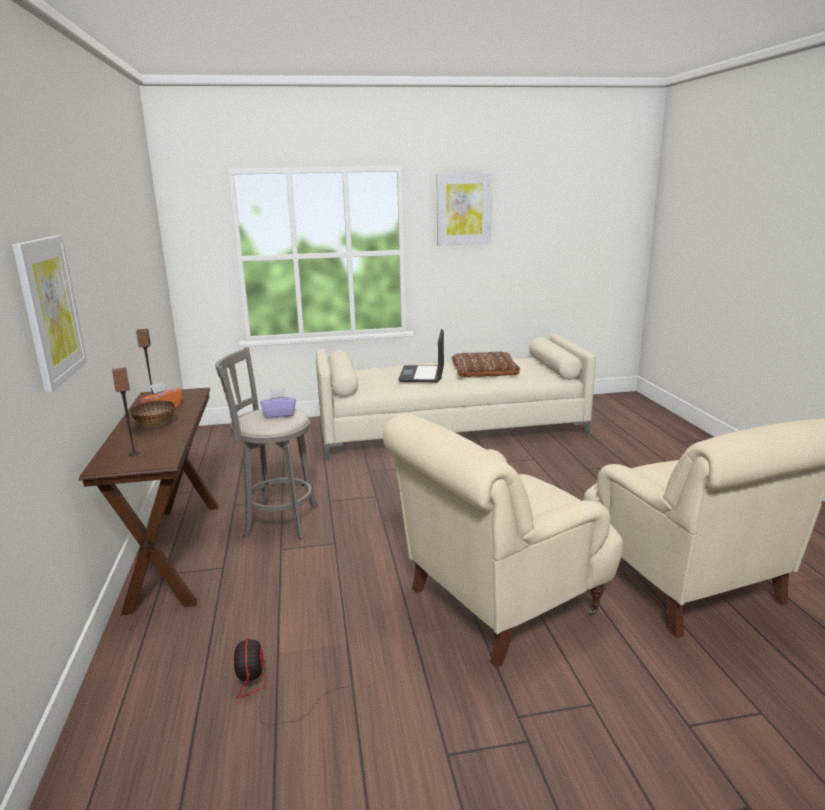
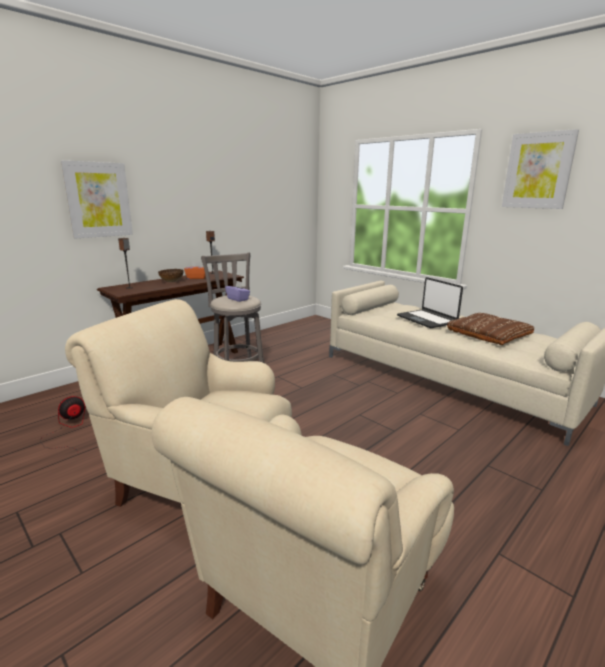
camera: 55 degrees right, 0 degrees up
(422, 375) = (427, 319): laptop -> laptop turned 90 degrees counterclockwise

